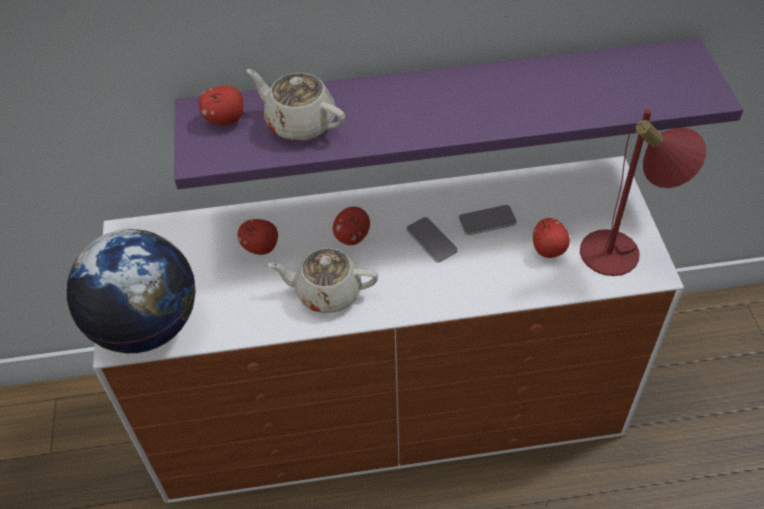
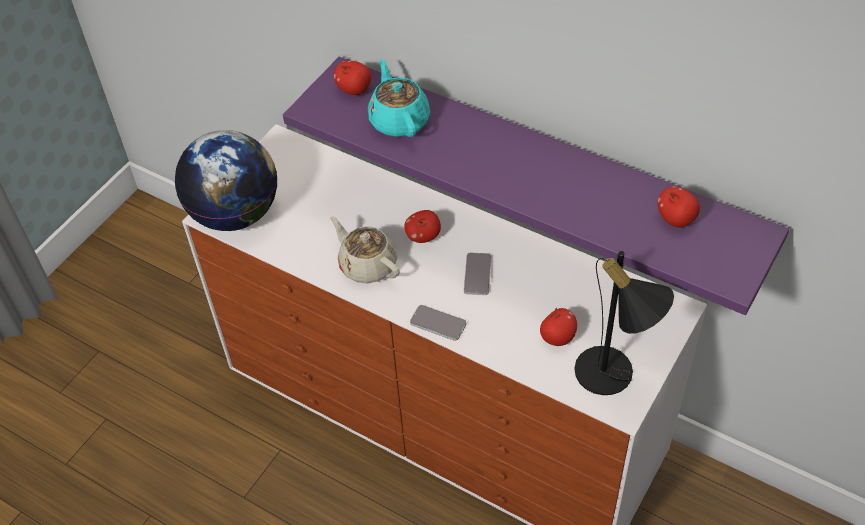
camera: 40 degrees right, 0 degrees up
(261, 247) = (355, 205): apple -> apple (676, 219)
(299, 123) = (399, 120): beige teapot -> turquoise teapot
(487, 221) = (534, 286): phone -> phone (438, 323)
(622, 253) = (613, 377): red table lamp -> black table lamp

